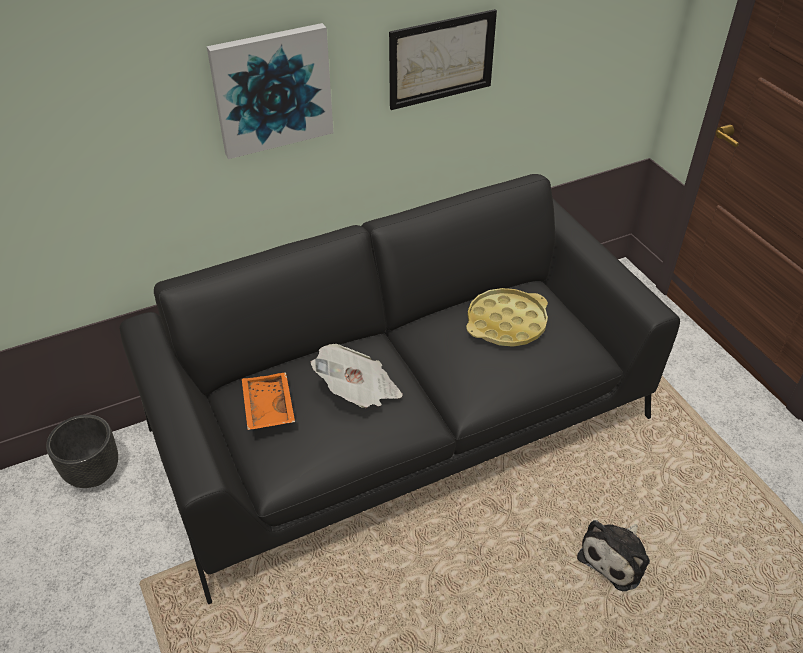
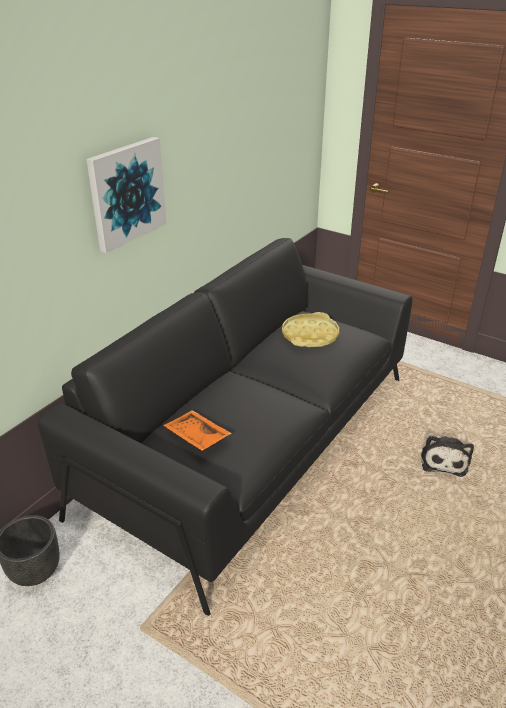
camera: 30 degrees left, 10 degrees down
(359, 392) = (251, 405): newspaper -> none
(441, 59) = (217, 162): picture -> none

